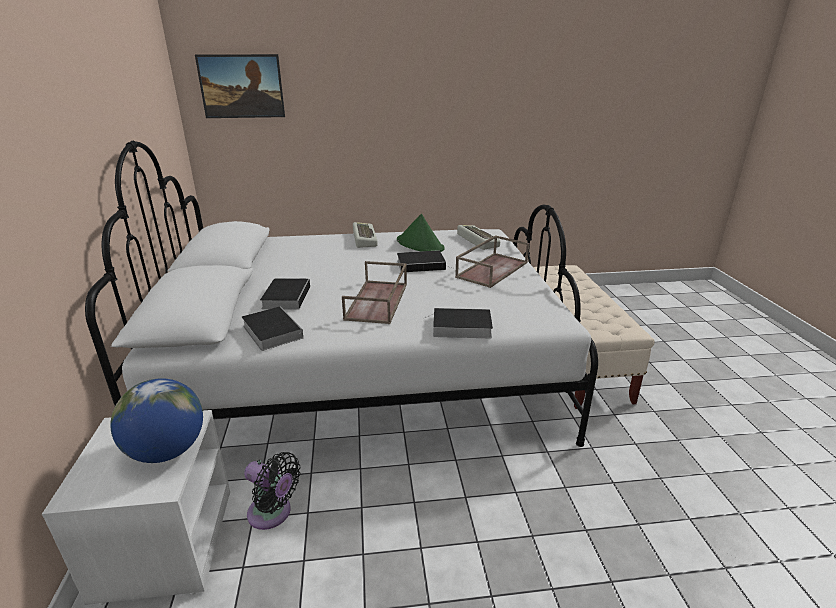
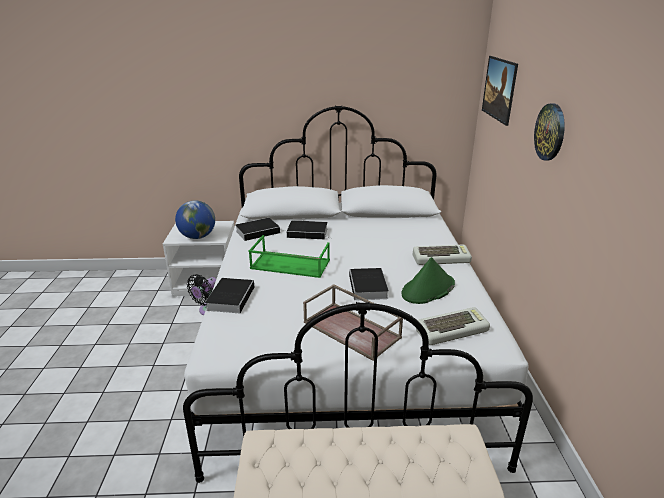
camera: 95 degrees right, 0 degrees up
(371, 100) = (550, 132): none -> wall clock
(378, 302) = (289, 265): brown tray -> green tray

